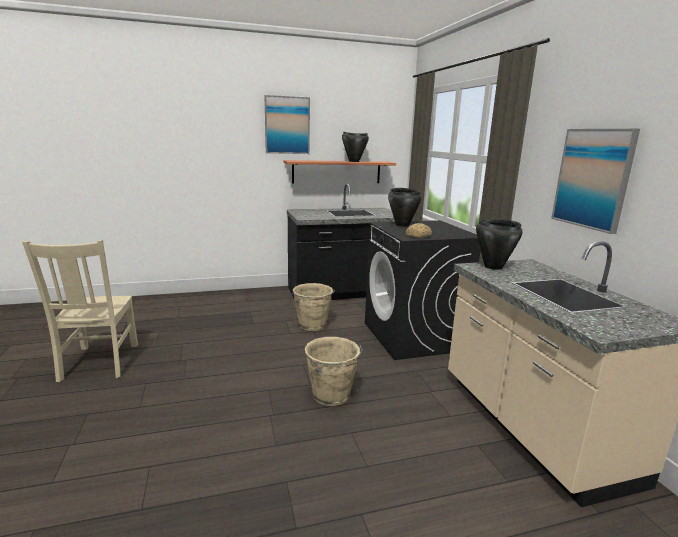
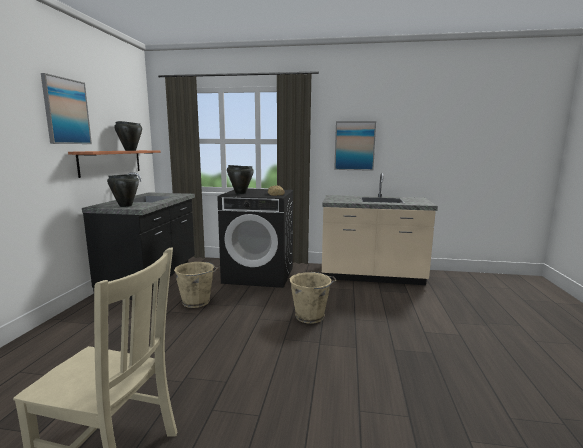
camera: 65 degrees left, 5 degrees down
(493, 267) = (335, 199): black cooking pot -> black cooking pot (125, 206)

